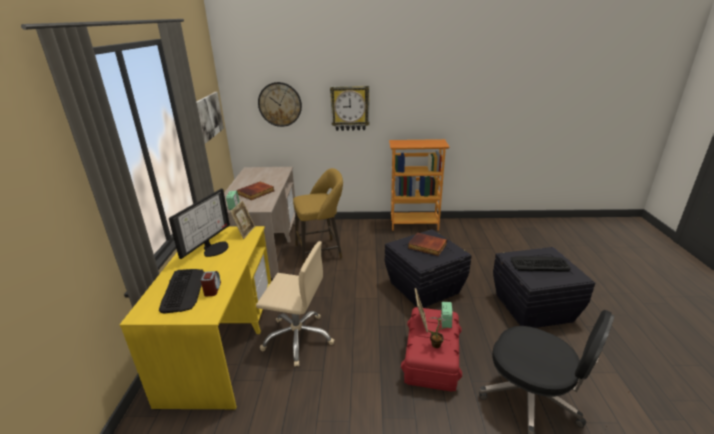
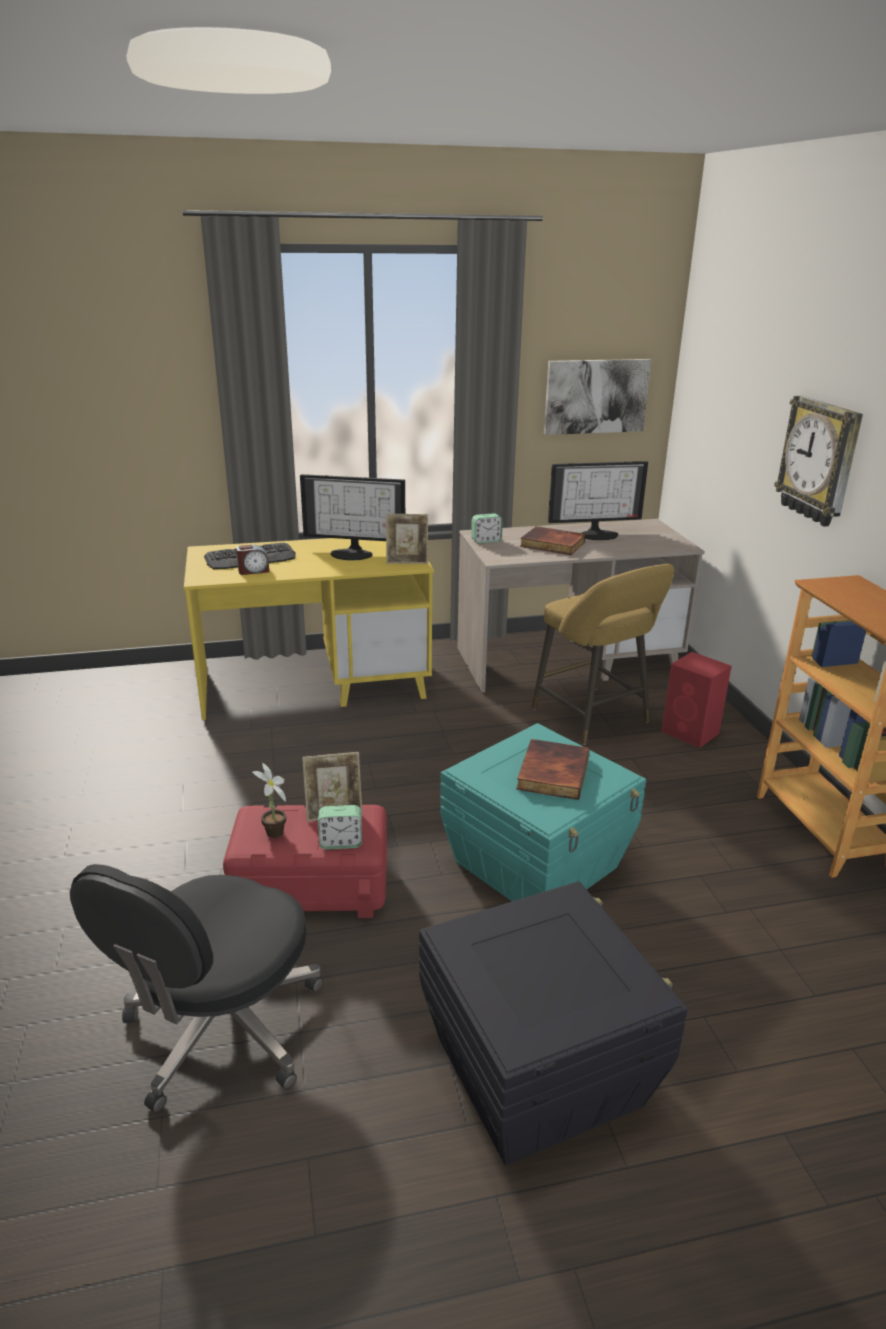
camera: 75 degrees right, 0 degrees up
(252, 181) = (598, 534): none -> monitor
(280, 104) = (730, 413): wall clock -> none
(298, 338) = (339, 740): beige office chair -> none
(344, 232) = (691, 733): none -> red speaker
(424, 287) = (538, 864): black storage box -> turquoise storage box
(539, 264) = (553, 957): keyboard -> none

